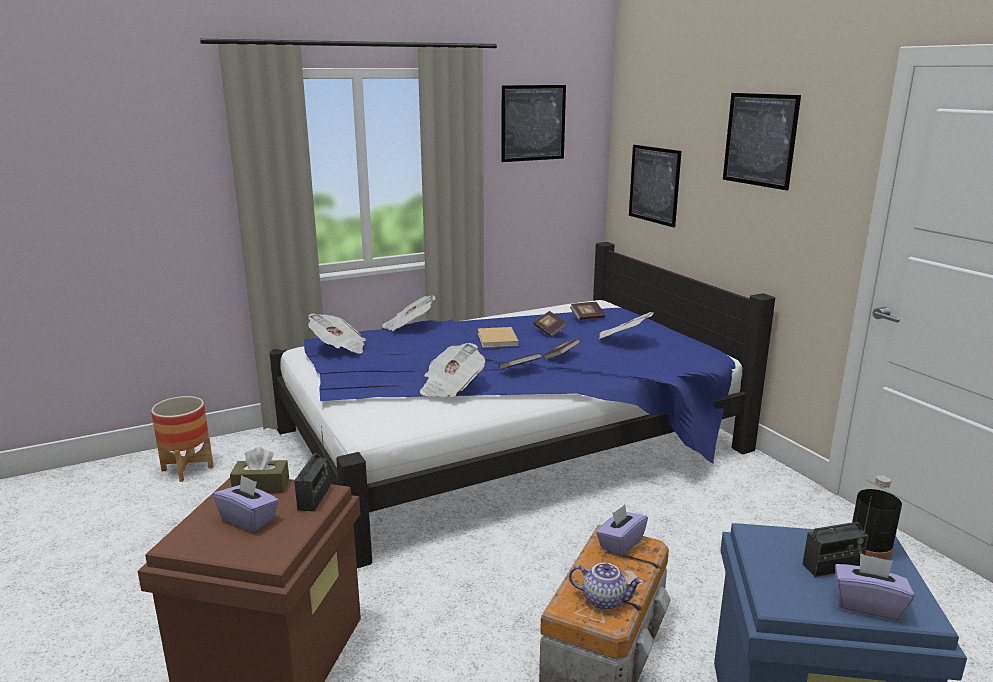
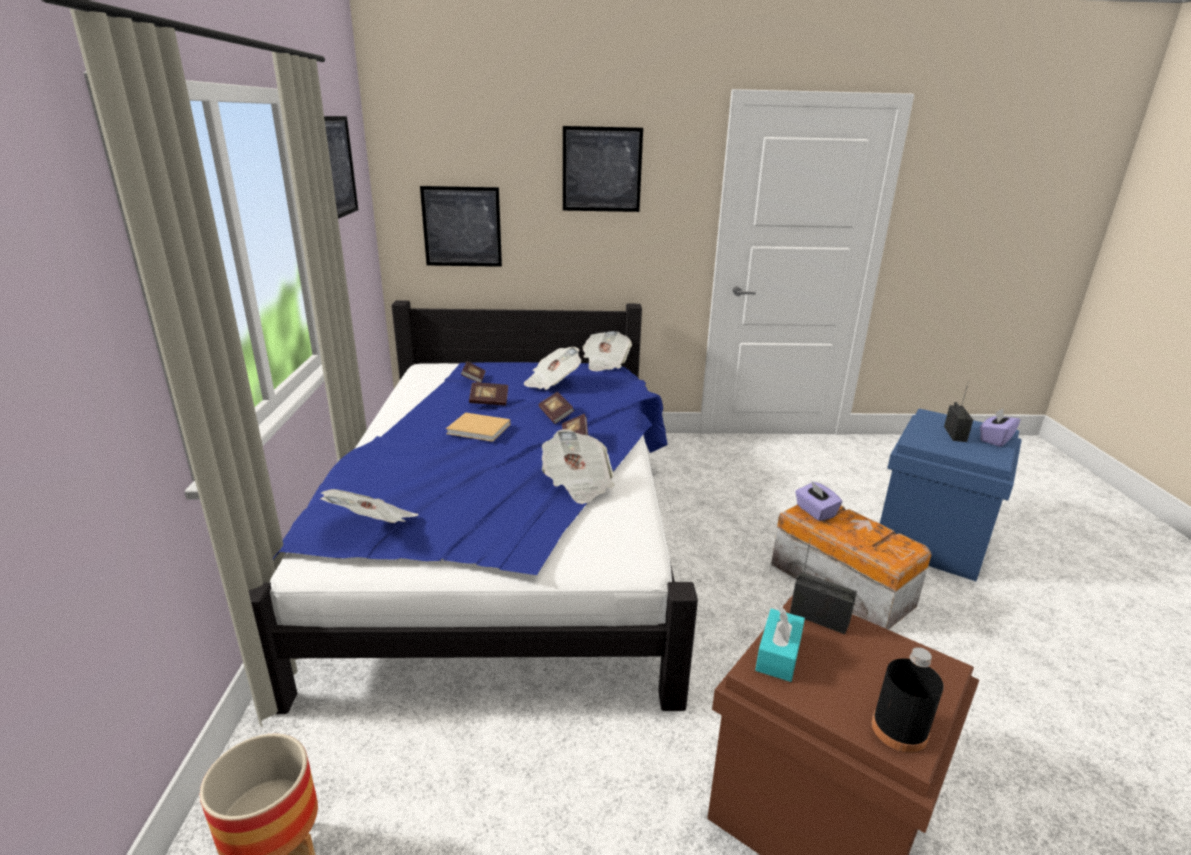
camera: 65 degrees left, 5 degrees up
(249, 519) = (858, 675): purple tissue box -> none
(261, 486) = (778, 654): brown tissue box -> turquoise tissue box
(408, 327) = (357, 466): newspaper -> newspaper (605, 363)
(604, 600) = (887, 541): teapot -> none
(869, 547) = (933, 418): black bottle -> black bottle (899, 730)

